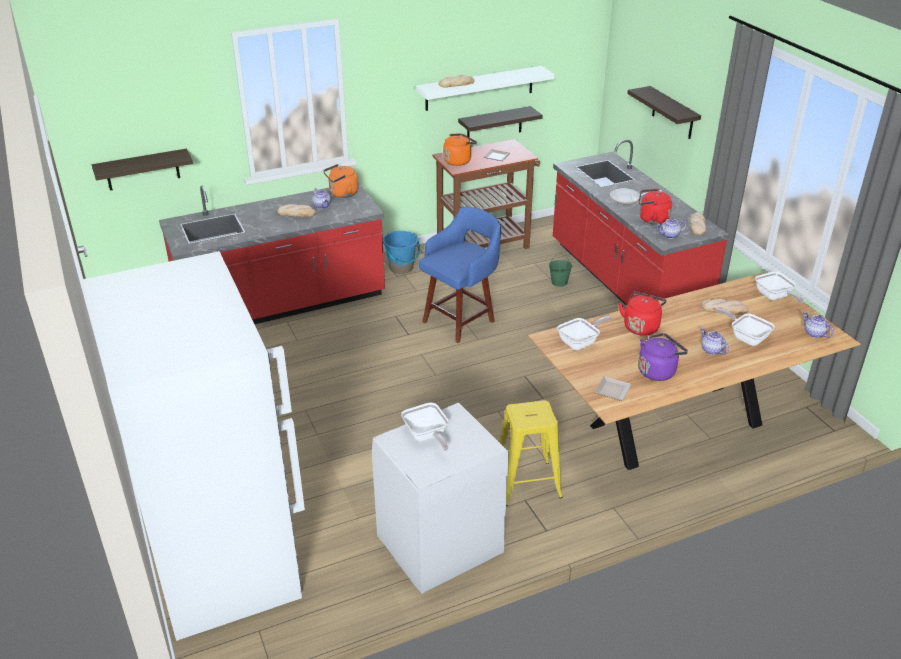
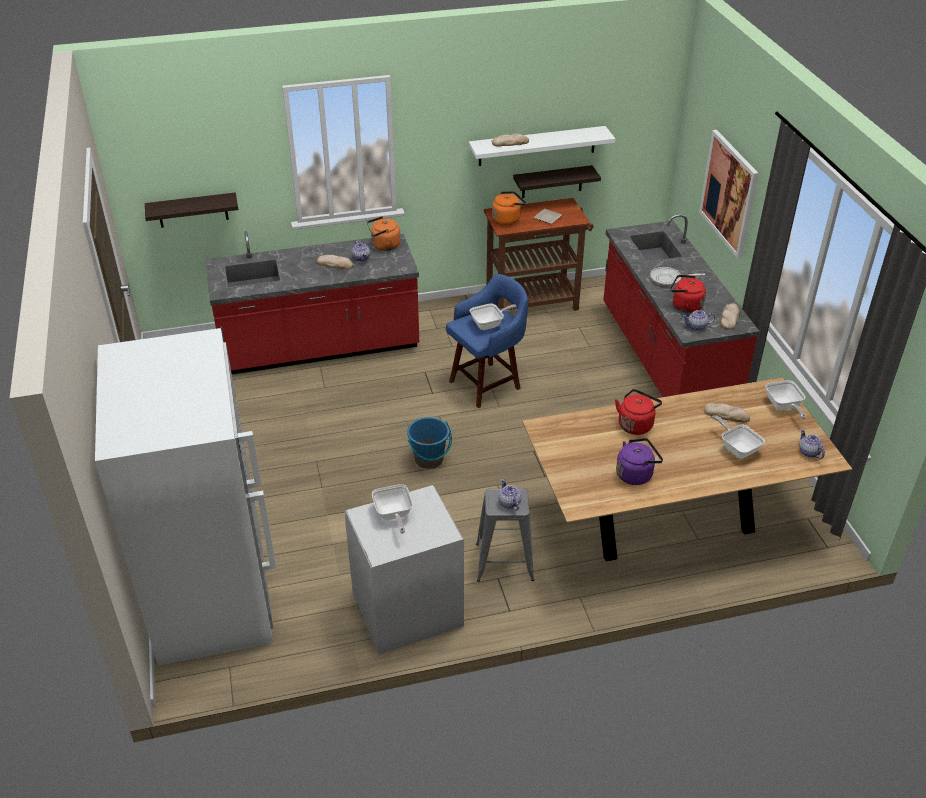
camera: 10 degrees right, 5 degrees up
(401, 267) = (444, 319): blue bucket -> blue bucket (429, 459)
(527, 483) = (504, 562): yellow stool -> grey stool
(559, 282) = (598, 352): green bucket -> none
(581, 342) = (570, 435): frying pan -> frying pan (490, 324)
(612, 389) = (584, 488): plate -> none
(673, 113) = (729, 193): shelf -> picture
(711, 350) = (696, 458): teapot -> teapot (509, 503)

